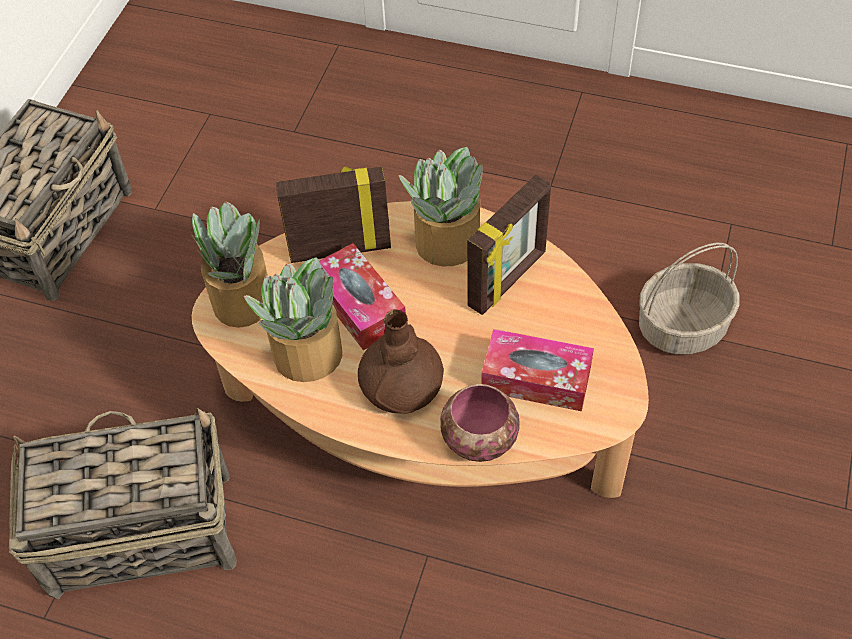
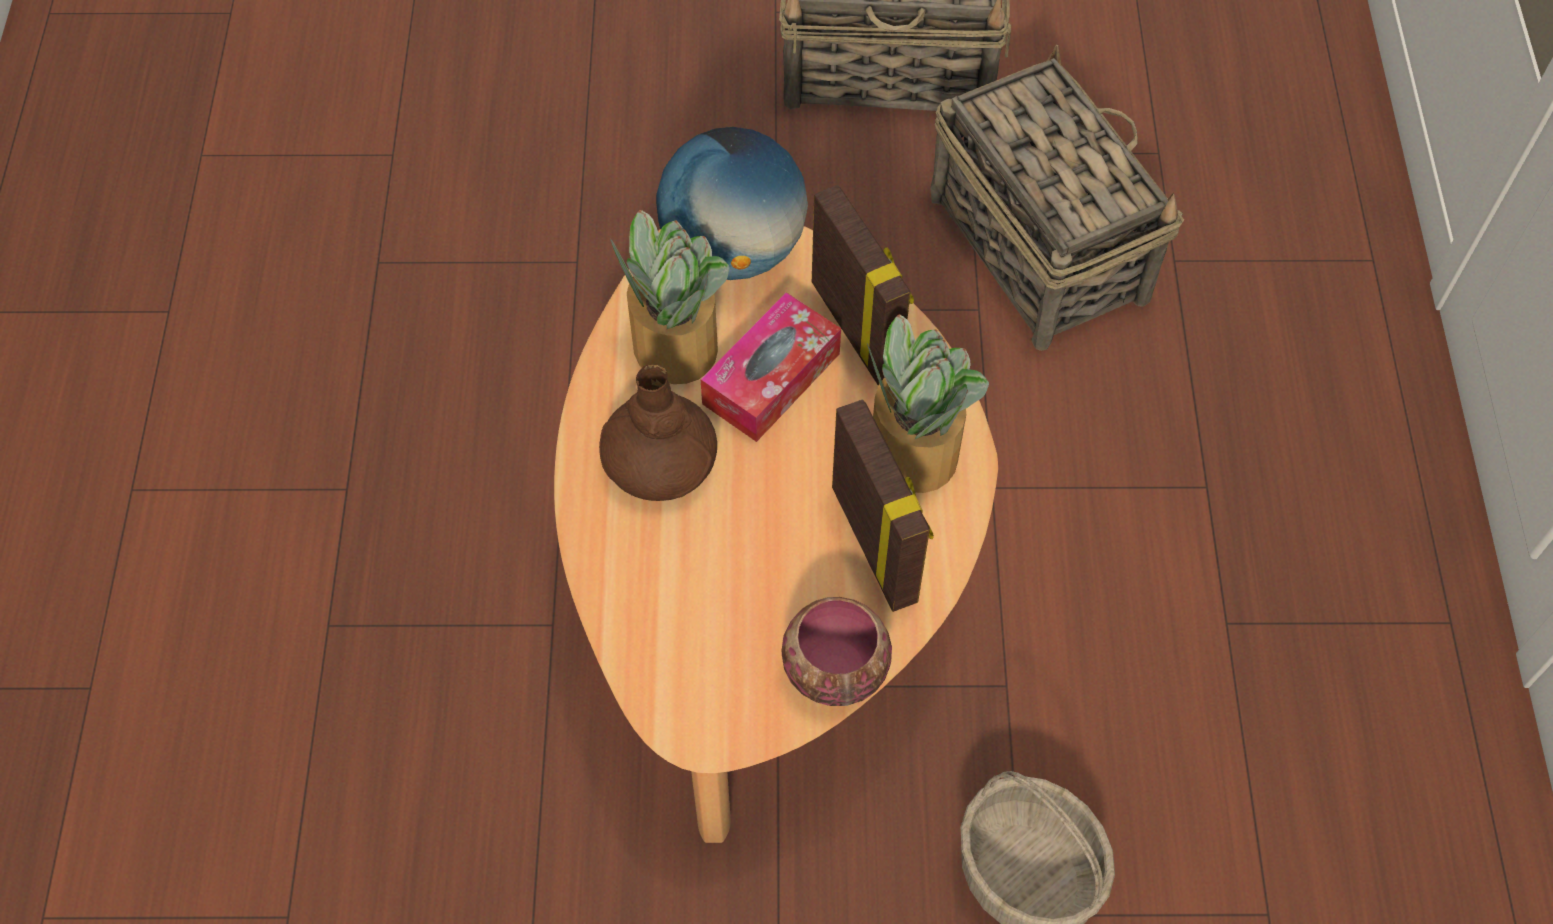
camera: 70 degrees right, 5 degrees up
(139, 532) = (502, 310): basket -> basket (1037, 245)
(241, 301) = (733, 250): potted plant -> globe
(478, 441) = (602, 572): bowl -> bowl (832, 669)
(508, 280) = (876, 544): picture frame -> picture frame turned 135 degrees counterclockwise
(536, 379) = (720, 618): tissue box -> none

